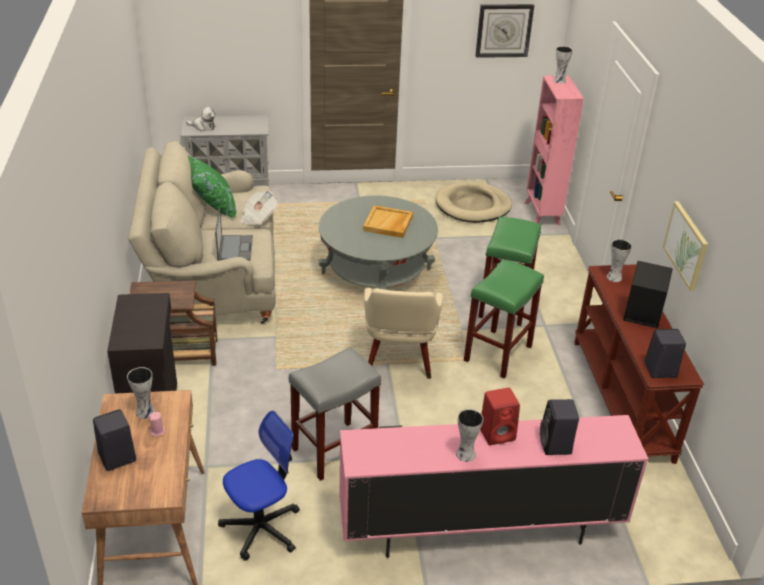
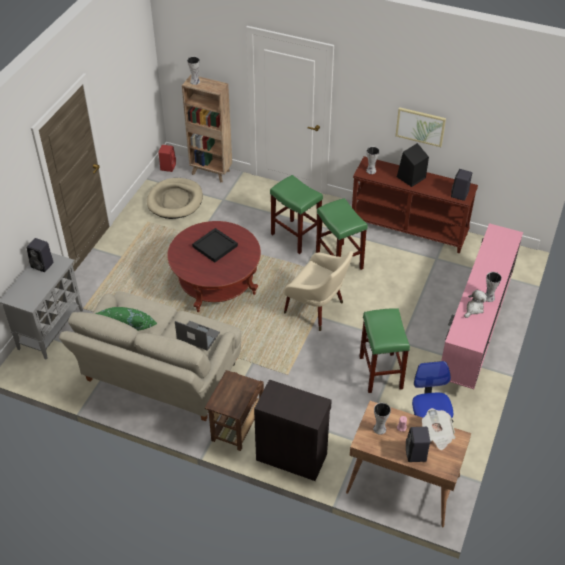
camera: 60 degrees left, 10 degrees up
(203, 126) = (28, 294): plush toy -> plush toy (474, 309)
(258, 217) = (162, 310): newspaper -> newspaper (437, 434)
(333, 451) = (381, 373): grey stool -> green stool
(376, 271) = (216, 282): grey coffee table -> red coffee table
(388, 224) = (215, 246): beige tray -> black tray
(498, 433) = (479, 278): red speaker -> red speaker (168, 166)
(504, 30) = (132, 71): wall clock -> none
(542, 214) = (211, 172): pink bookcase -> brown bookcase
(556, 445) = (498, 260): black speaker -> black speaker (43, 265)

